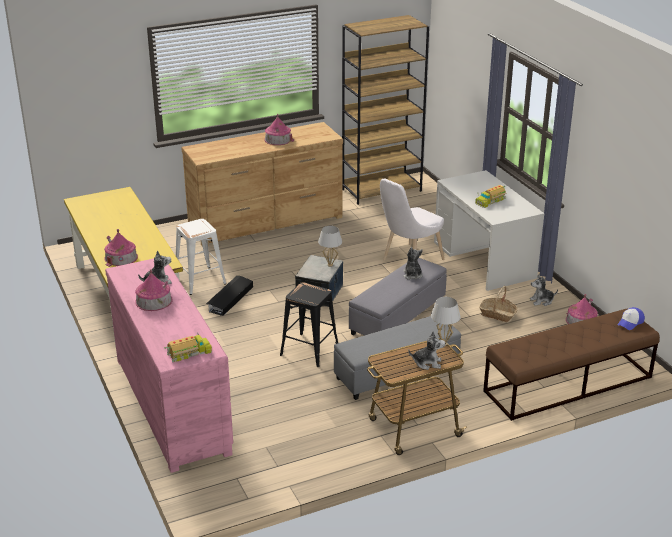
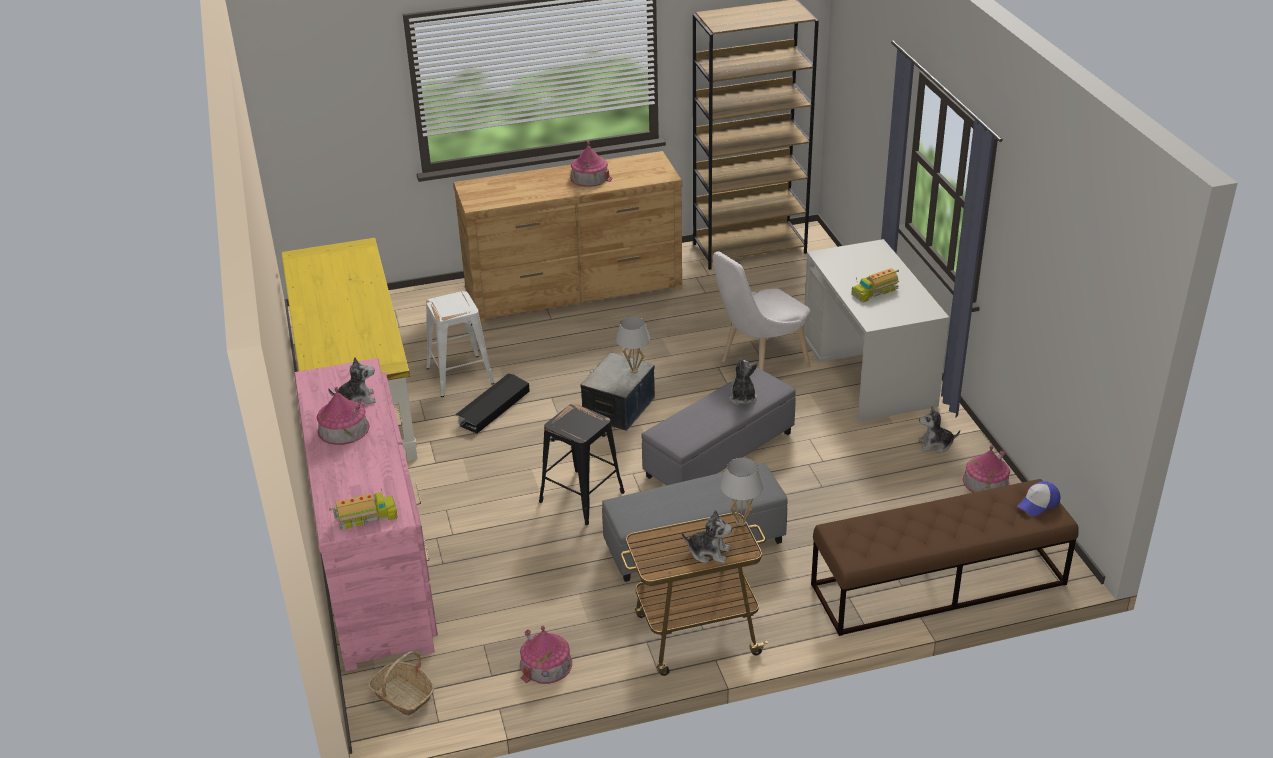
camera: 10 degrees right, 5 degrees up
(121, 258) = (330, 350): toy house -> toy house (546, 664)
(497, 314) = (864, 461): basket -> basket (403, 695)

